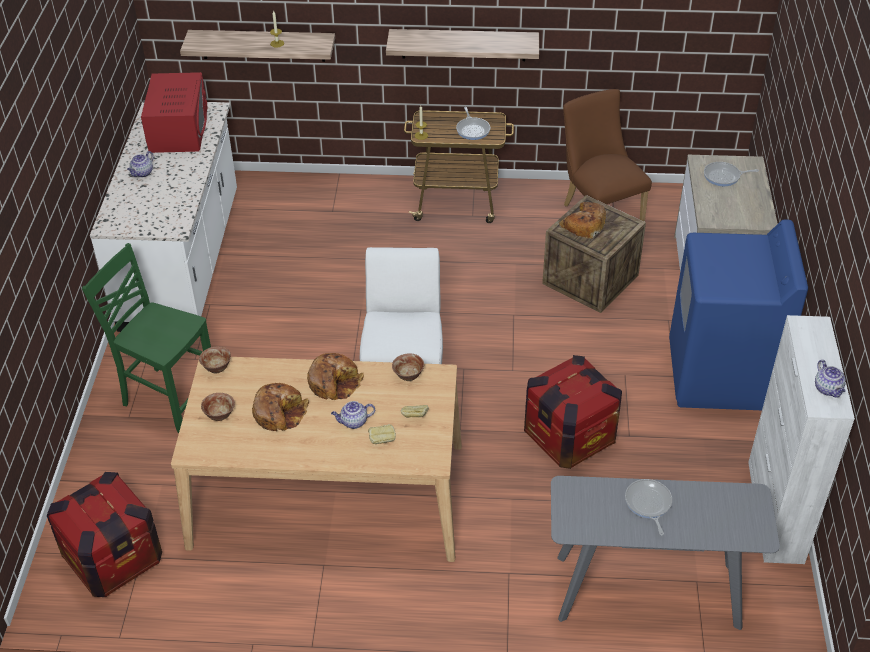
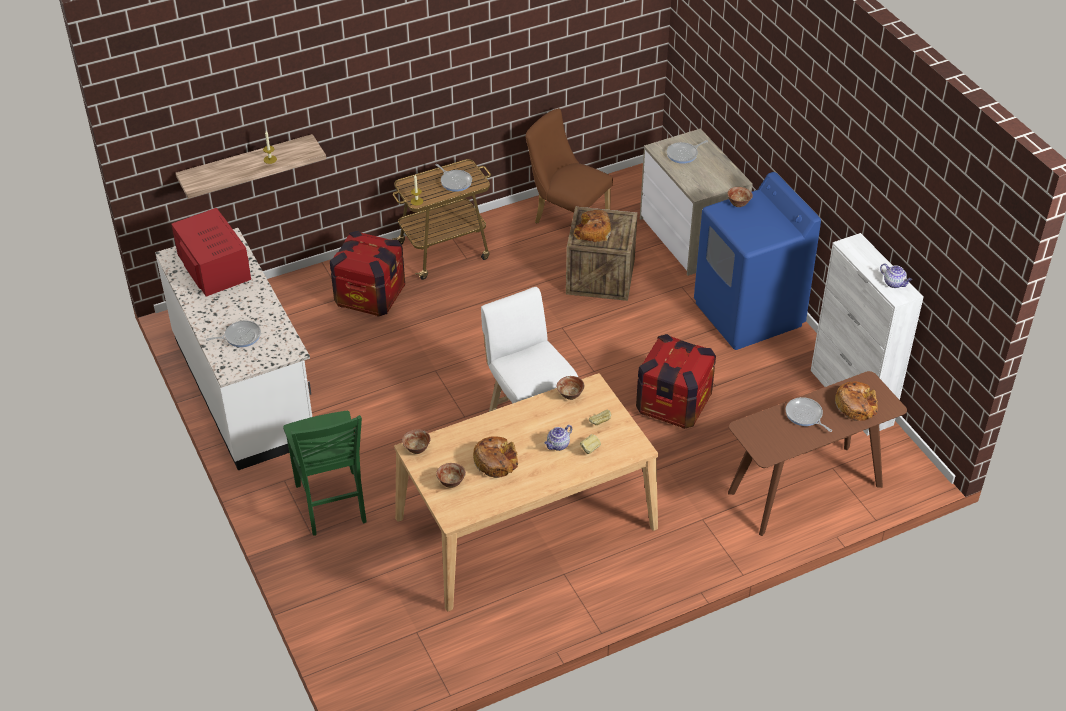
camera: 30 degrees left, 0 degrees up
(113, 559) = (395, 643): crate -> crate (370, 296)
(142, 173) = (217, 316): teapot -> none
(145, 198) = (240, 336): none -> frying pan
(168, 397) = (332, 504): green chair -> green chair turned 105 degrees counterclockwise
(334, 382) = (518, 422): bread -> bread (856, 406)
(463, 45) = (425, 110): shelf -> none
(647, 592) = (805, 490): grey console table -> brown console table
(731, 242) = (738, 203): none -> bowl

